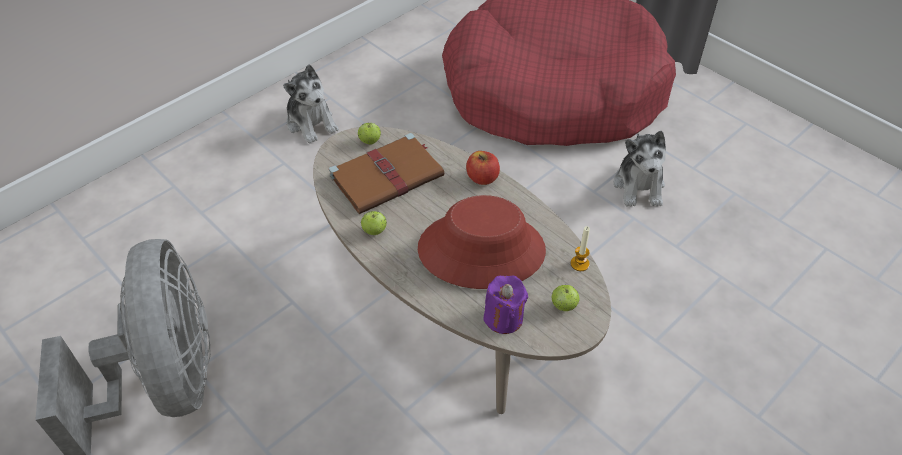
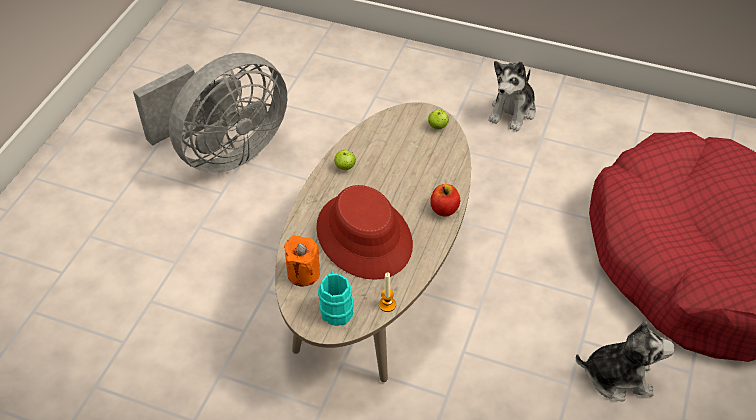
camera: 65 degrees right, 0 degrees up
(388, 176) = (407, 152): brown book -> none
(503, 318) = (303, 273): purple candle -> orange candle
(563, 306) = (336, 307): apple -> turquoise mug
(639, 186) = (618, 376): plush toy -> plush toy turned 150 degrees counterclockwise

